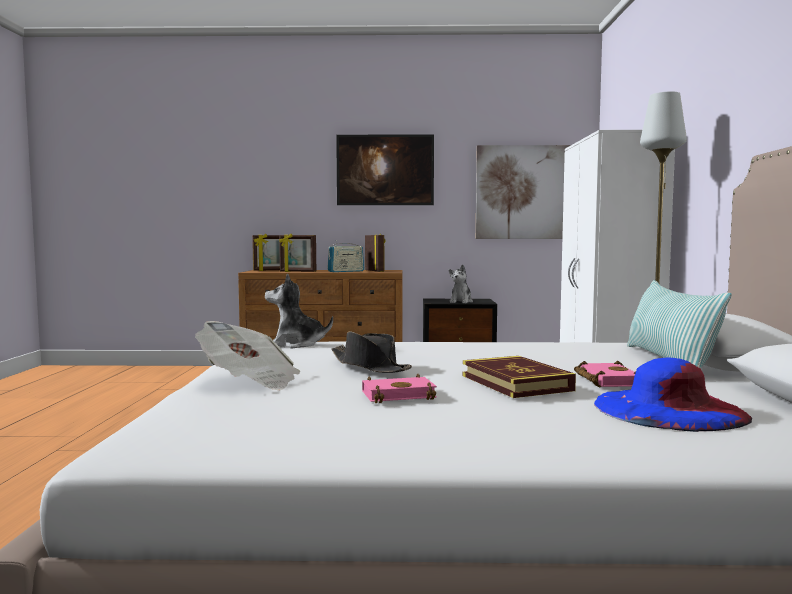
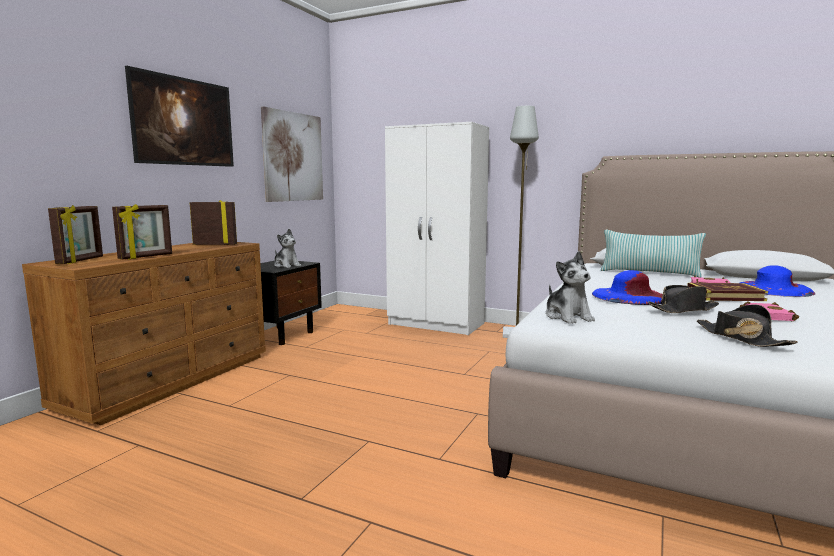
camera: 65 degrees left, 5 degrees up
(250, 382) = (741, 338): newspaper -> black hat
(296, 345) = (568, 317): plush toy -> plush toy turned 45 degrees counterclockwise
(346, 271) = (192, 249): radio -> none
(424, 353) = (630, 296): none -> blue hat

